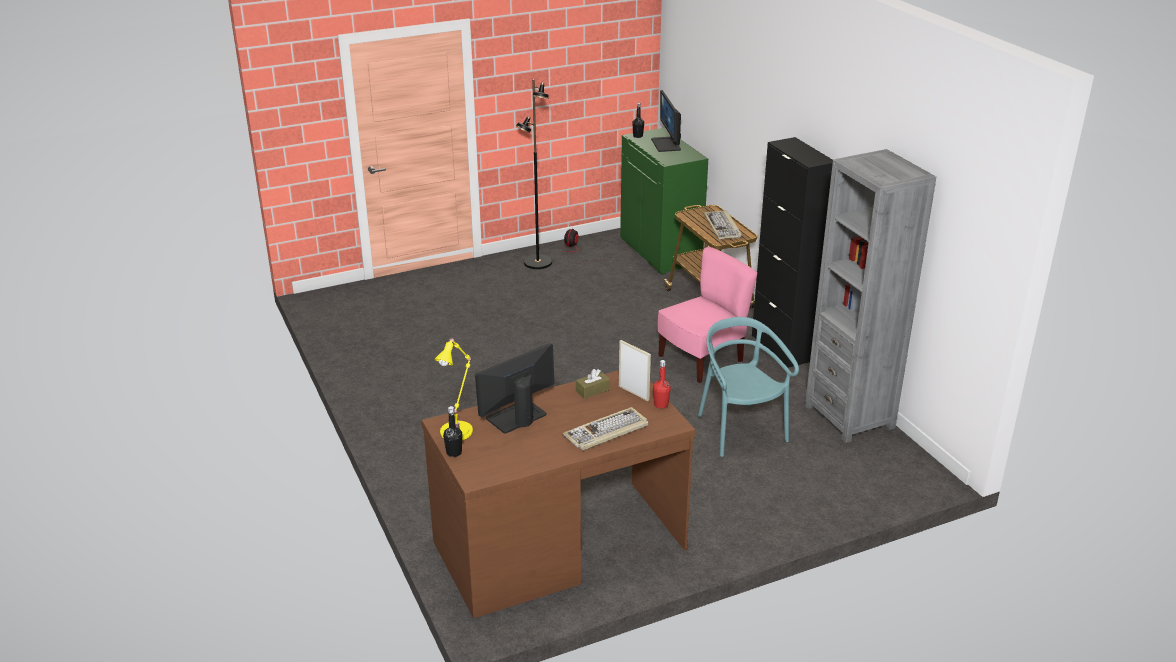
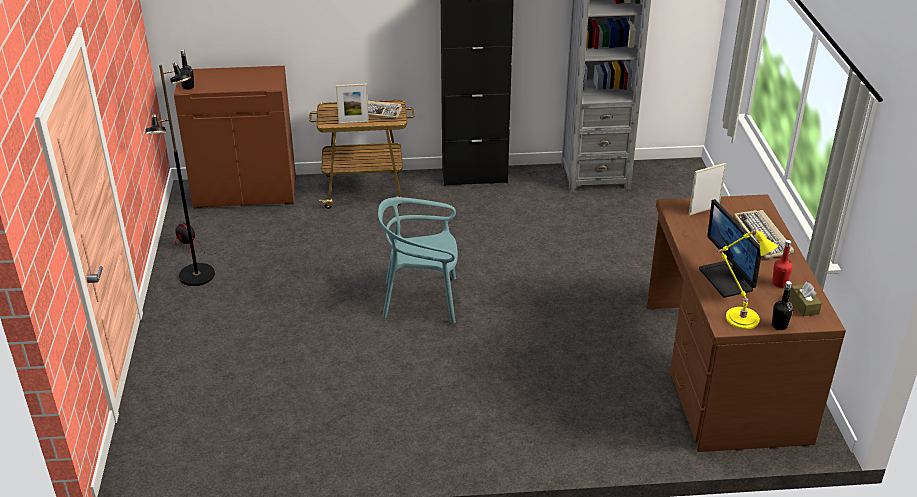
camera: 70 degrees left, 5 degrees up
(592, 390) = (692, 229): brown tissue box -> brown tissue box (803, 305)
(661, 252) = (246, 192): green cabinet -> brown cabinet
(661, 404) = (726, 201): red bottle -> red bottle (779, 283)
(666, 144) = (228, 77): monitor -> none
(697, 224) = (353, 122): none -> picture frame
(702, 360) = (468, 222): pink chair -> none
(740, 430) = (590, 232): turquoise chair -> turquoise chair (421, 300)

